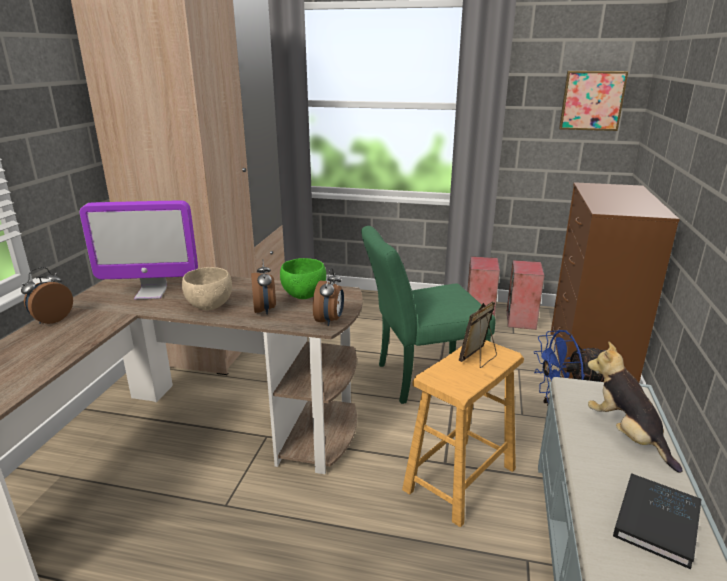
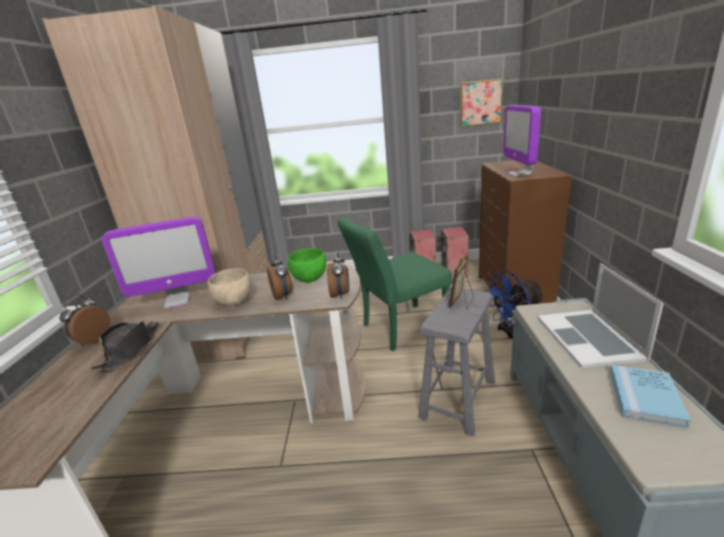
camera: 10 degrees left, 0 degrees up
(84, 337) = (130, 349): none -> black hat
(460, 479) = (458, 399): brown stool -> grey stool
(611, 205) = (519, 173): none -> monitor
(626, 435) = (589, 337): plush toy -> laptop
(656, 521) = (645, 397): black book -> blue book

